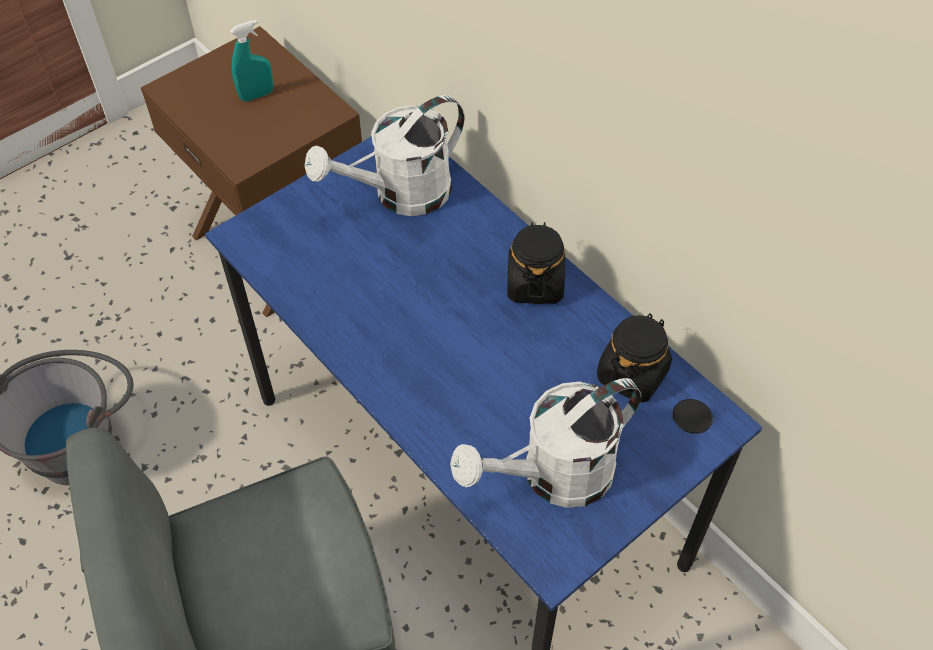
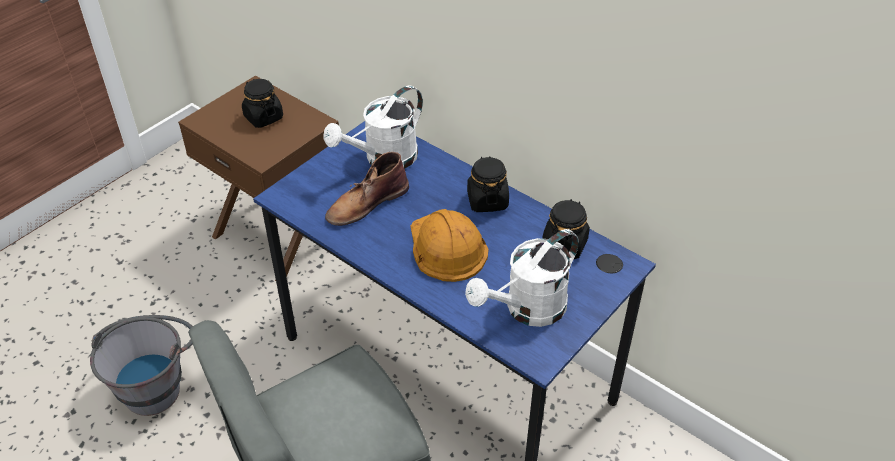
camera: 10 degrees left, 10 degrees down
(256, 95) = (263, 117): turquoise spray bottle -> black jar
(360, 264) = (366, 203): none -> brown boot
(458, 353) = (446, 247): none -> orange hard hat

